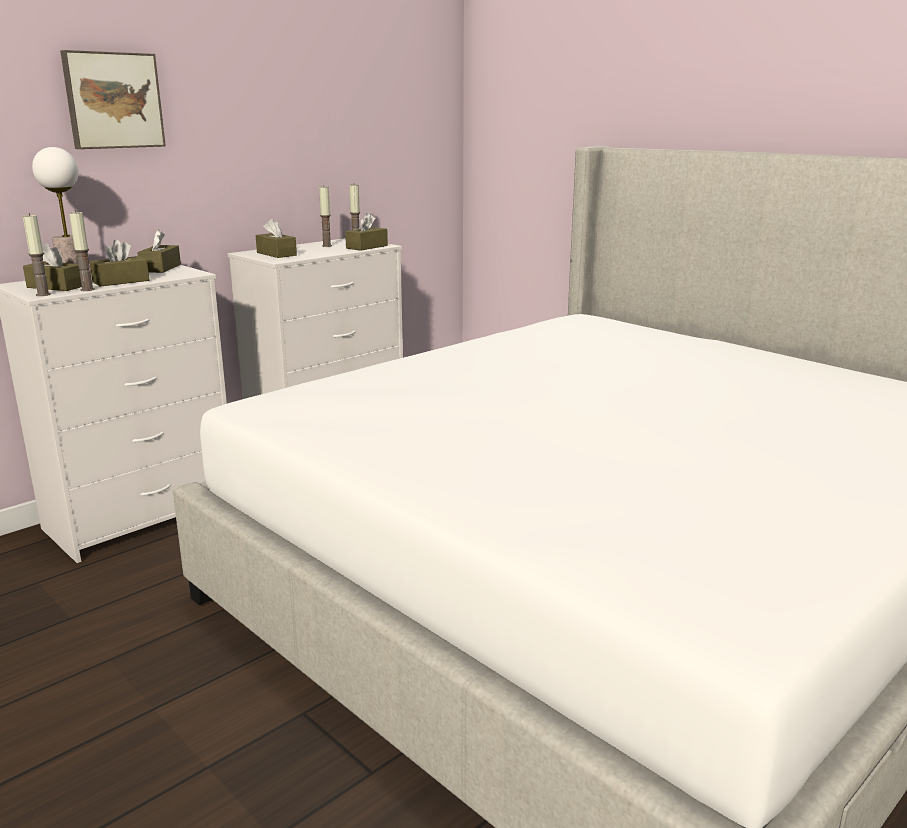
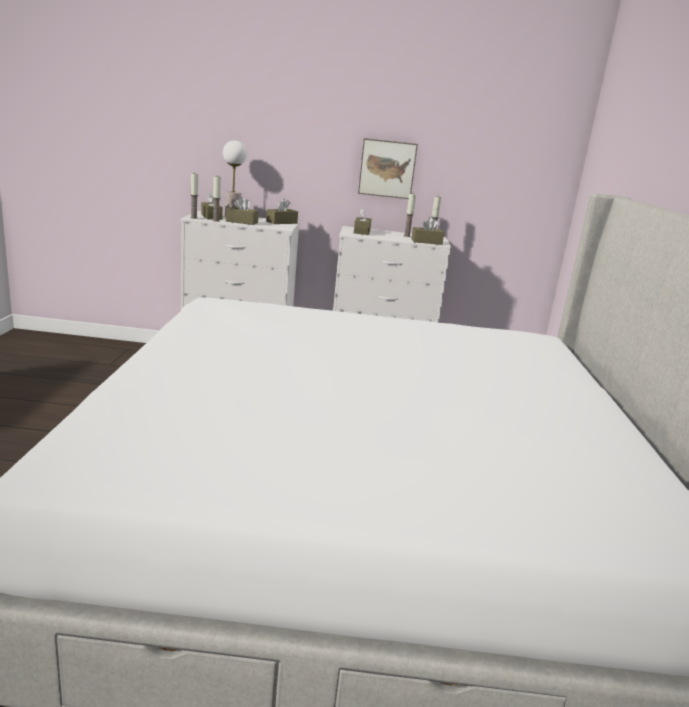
camera: 45 degrees right, 0 degrees up
(113, 100) = (288, 119): picture -> picture (387, 168)

